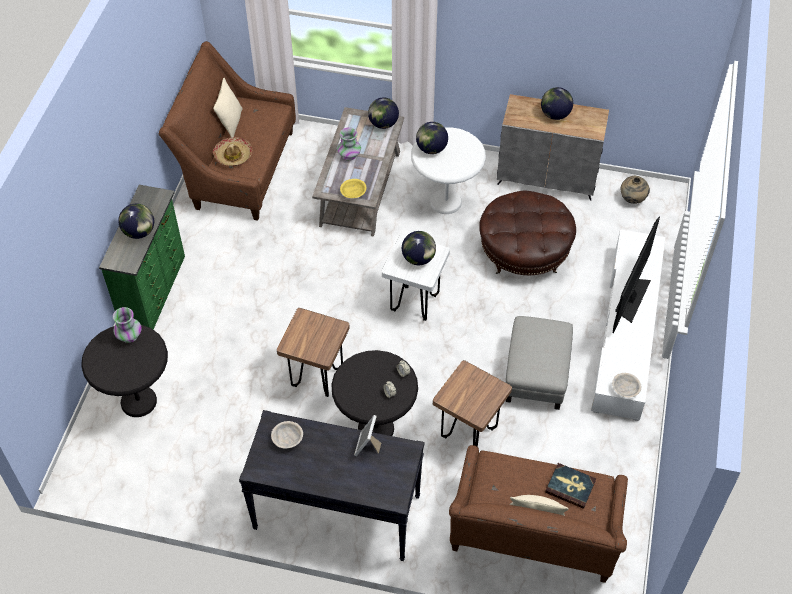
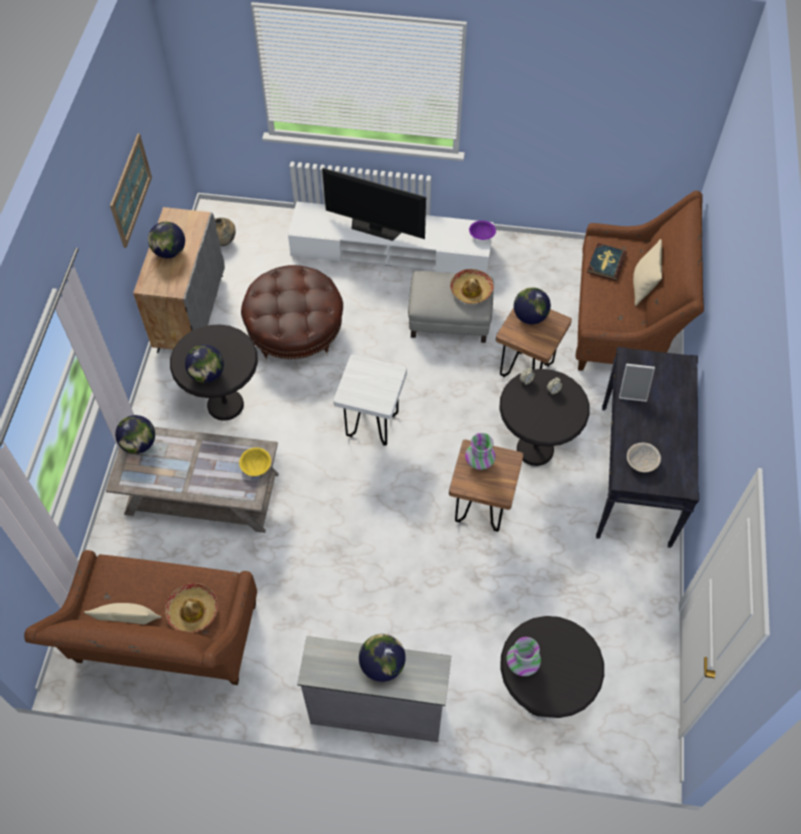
camera: 95 degrees left, 5 degrees up
(155, 291) = (376, 710): green dresser -> grey dresser
(349, 155) = (192, 476): vase -> vase (479, 462)
(418, 259) = (369, 381): globe -> globe (530, 316)
(445, 202) = (225, 405): white side table -> black side table
(541, 365) = (471, 290): none -> hat
(573, 50) = (130, 190): none -> picture
(625, 389) = (481, 235): beige bowl -> purple bowl

